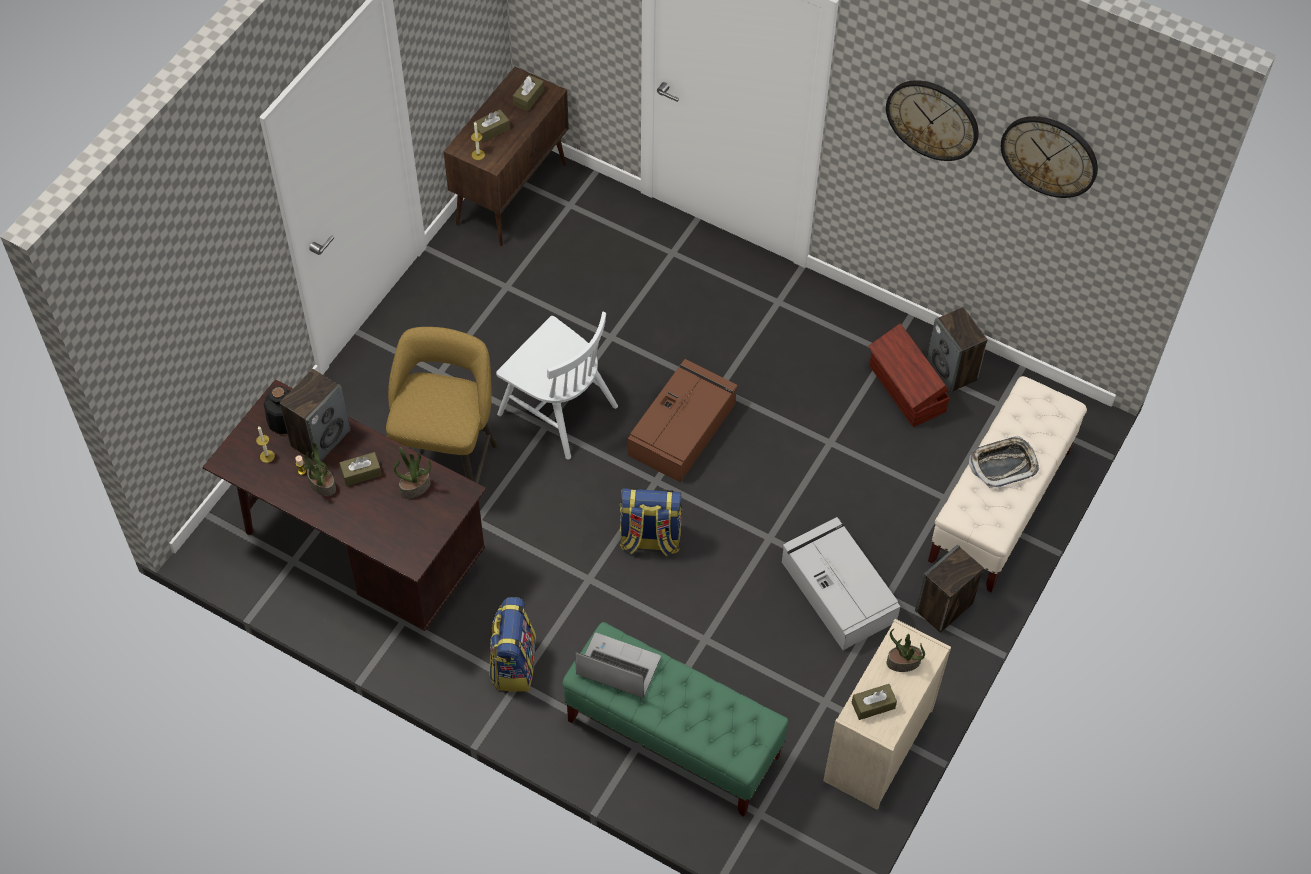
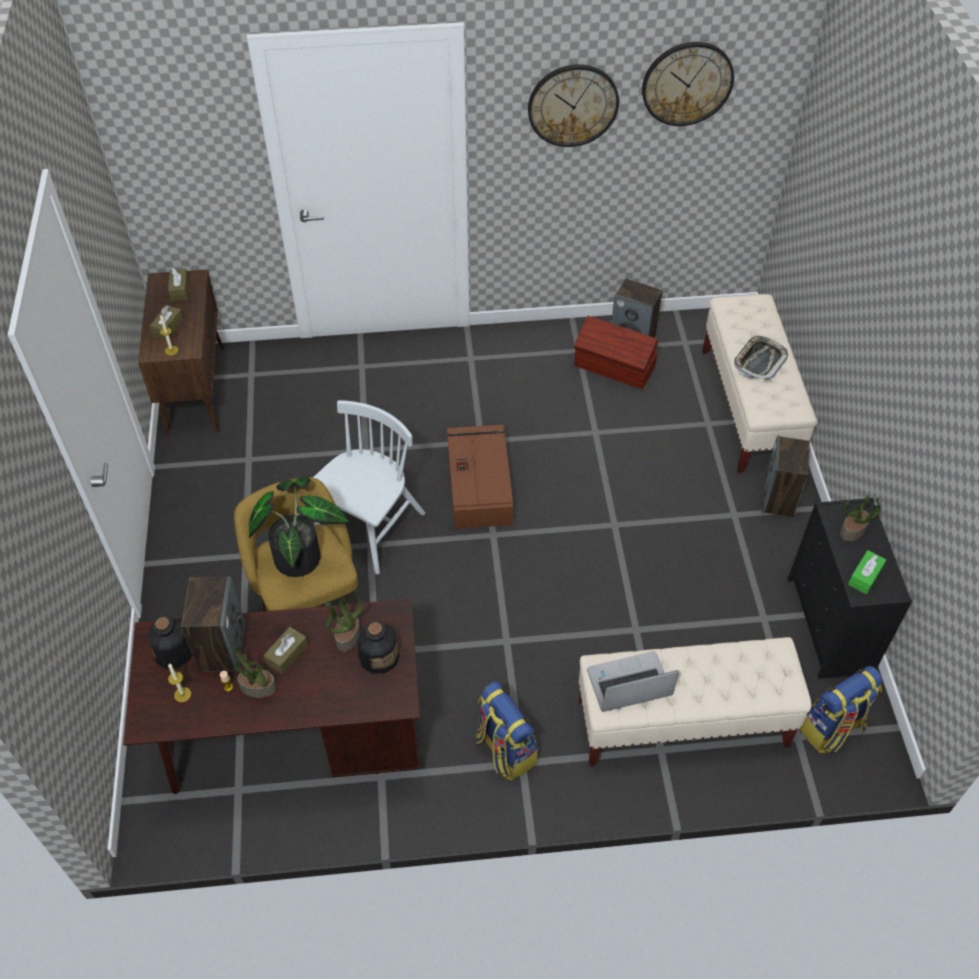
camera: 35 degrees left, 5 degrees down
(425, 517) = (379, 656): none -> bottle
(440, 399) = (301, 554): none -> potted plant
(557, 409) = (369, 527): white chair -> white chair turned 60 degrees counterclockwise
(649, 540) = (527, 581): backpack -> backpack (832, 729)
(672, 738) = (681, 723): green bench -> beige bench
(837, 590) = (696, 532): grey storage box -> none
(873, 705) = (865, 576): brown tissue box -> green tissue box
(878, 746) = (830, 626): beige dresser -> black dresser

